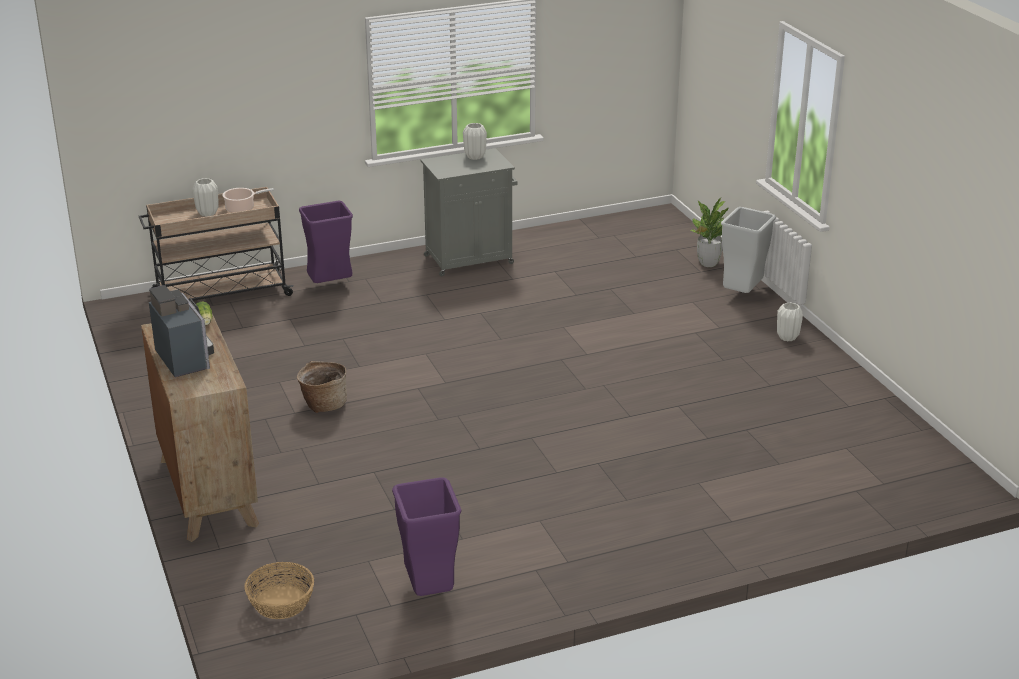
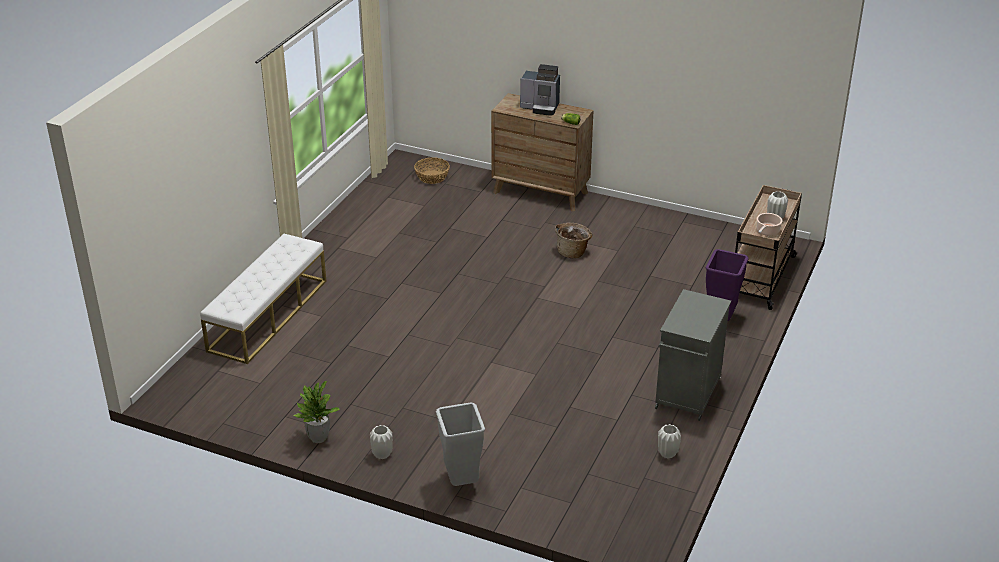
camera: 135 degrees right, 5 degrees up
(429, 591) = (380, 208): purple trash can -> none
(474, 157) = (703, 323): white vase -> white vase (667, 453)
(708, 263) = (526, 501): potted plant -> potted plant (318, 437)
(761, 517) = (268, 315): none -> white bench

